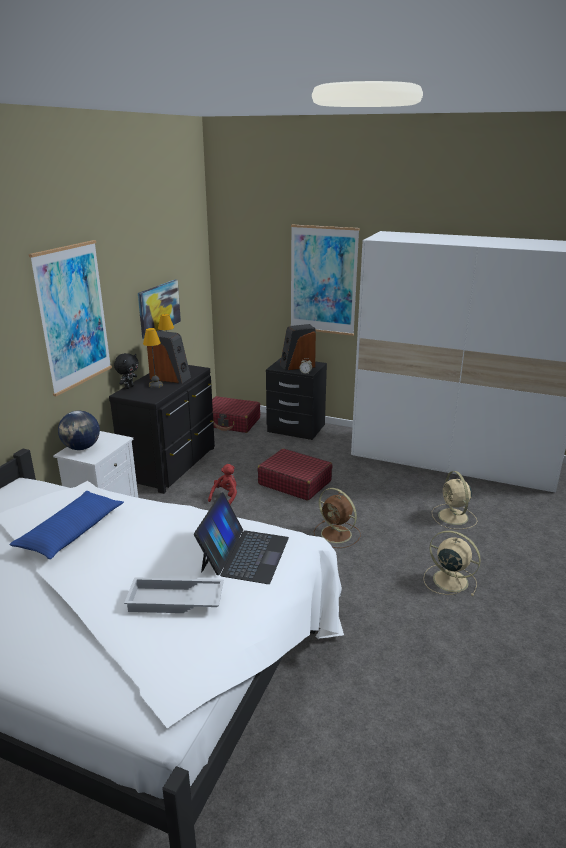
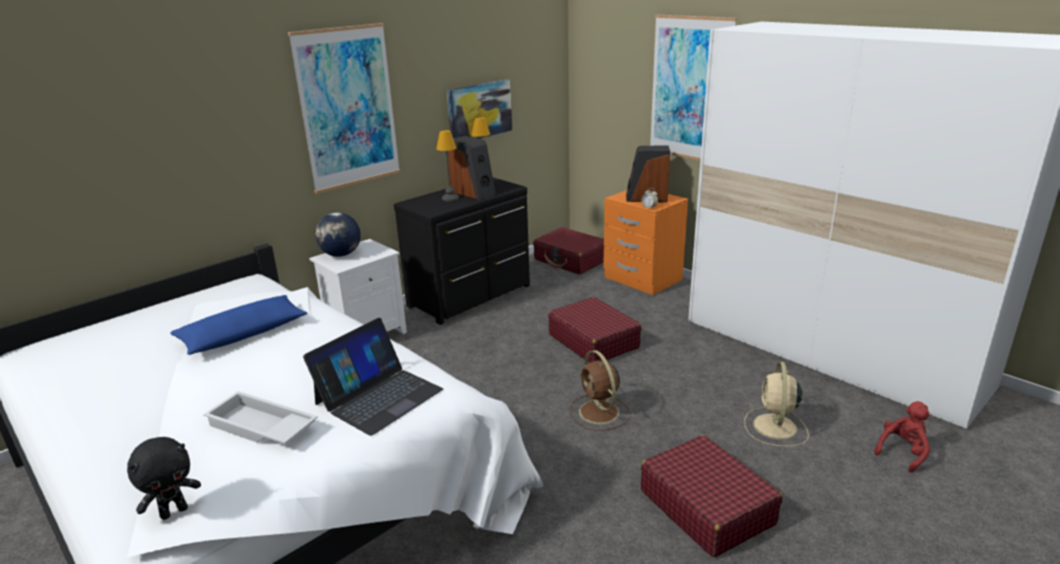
camera: 25 degrees right, 0 degrees up
(129, 387) = (421, 197): black plush toy -> black plush toy (174, 511)
(225, 497) = (502, 342): red plush toy -> red plush toy (902, 452)
(295, 429) = (642, 279): black nightstand -> orange nightstand
(448, 580) = (706, 507): beige fan -> red suitcase

